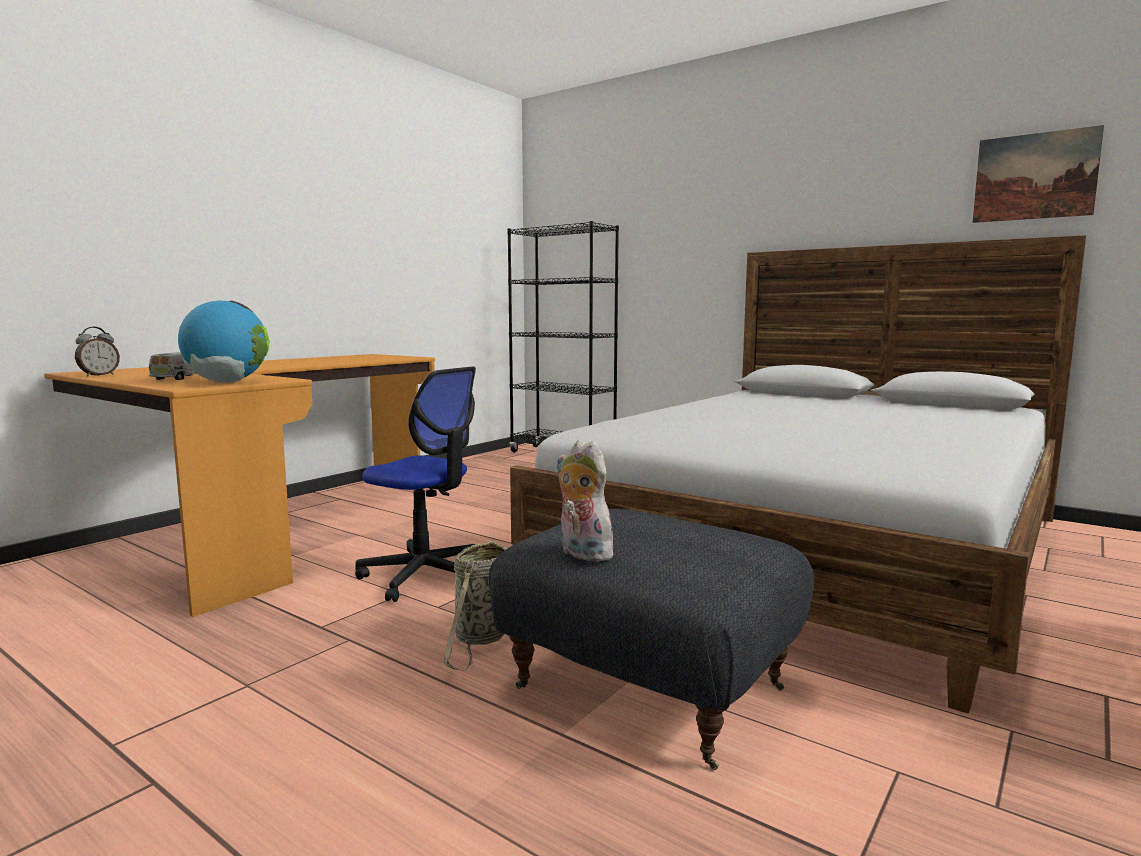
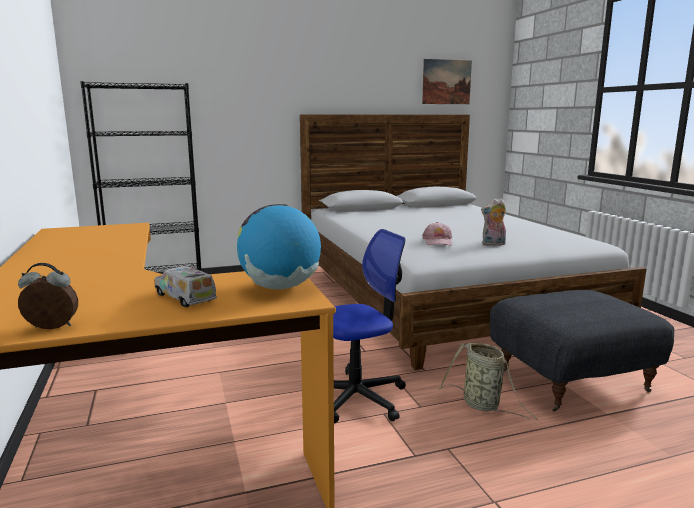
camera: 55 degrees left, 5 degrees up
(99, 375) = (51, 328): alarm clock -> alarm clock turned 75 degrees counterclockwise
(581, 554) = (596, 321): plush toy -> plush toy (493, 244)
(678, 422) = (438, 241): none -> pink cap

